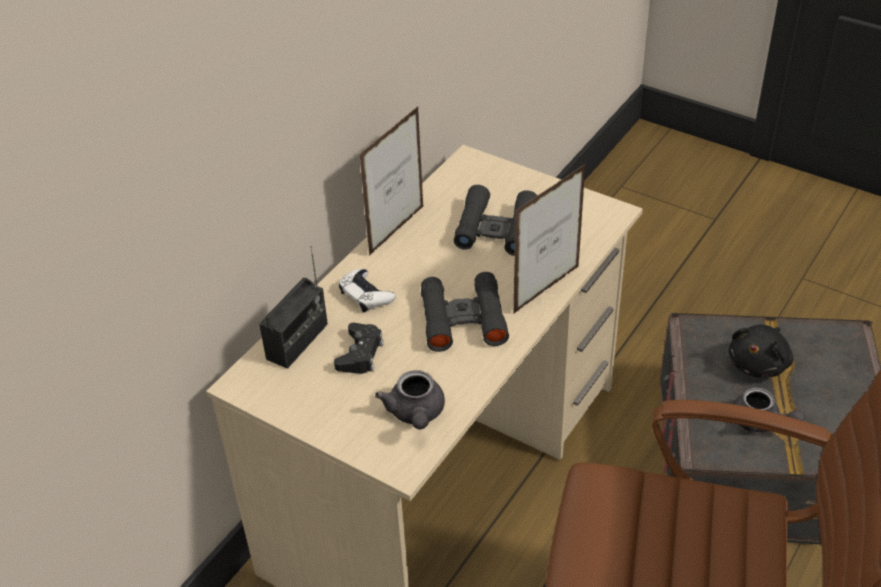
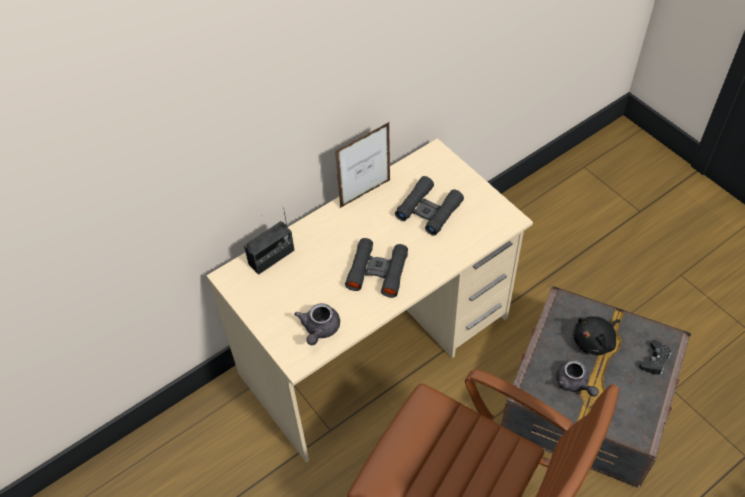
camera: 20 degrees right, 10 degrees up
(360, 354) = (305, 277): black game controller -> black game controller (655, 360)
(366, 294) = (326, 236): white game controller -> none
(546, 289) = (440, 265): picture frame -> none

